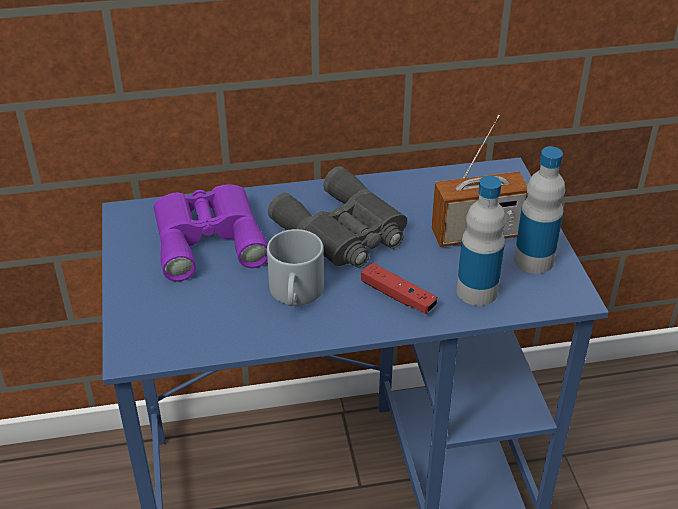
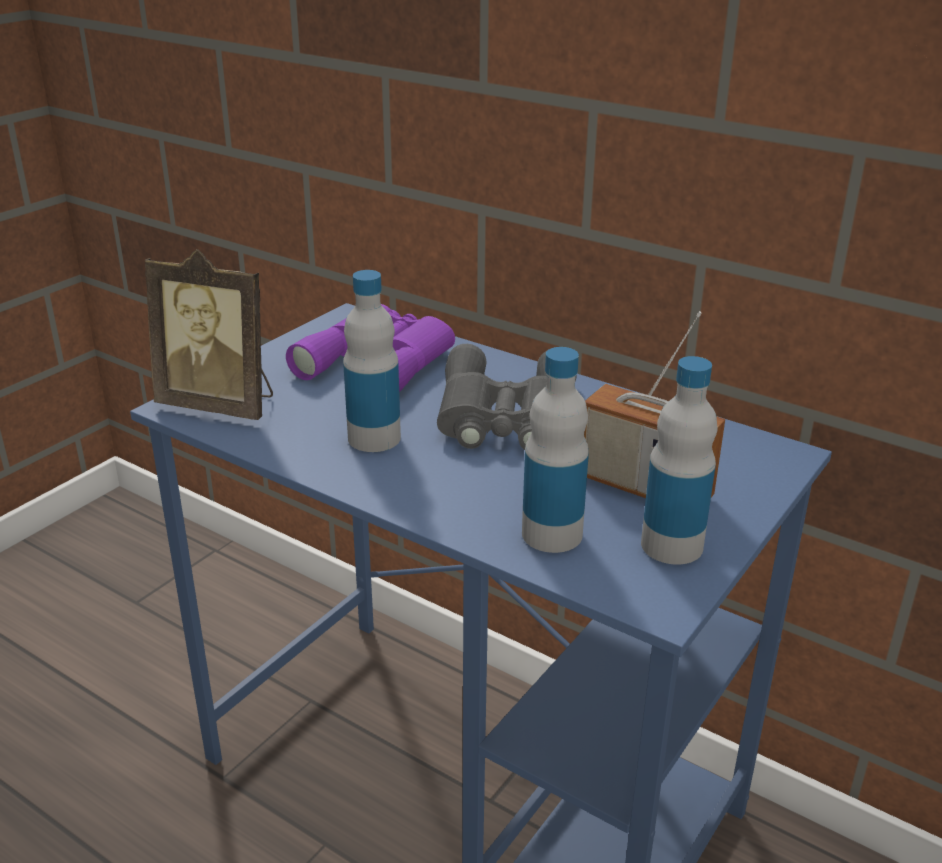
camera: 45 degrees right, 10 degrees down
(160, 333) = (221, 404): none -> picture frame
(296, 294) = (374, 438): grey mug -> bottle
(398, 296) = (462, 491): red game controller -> none

